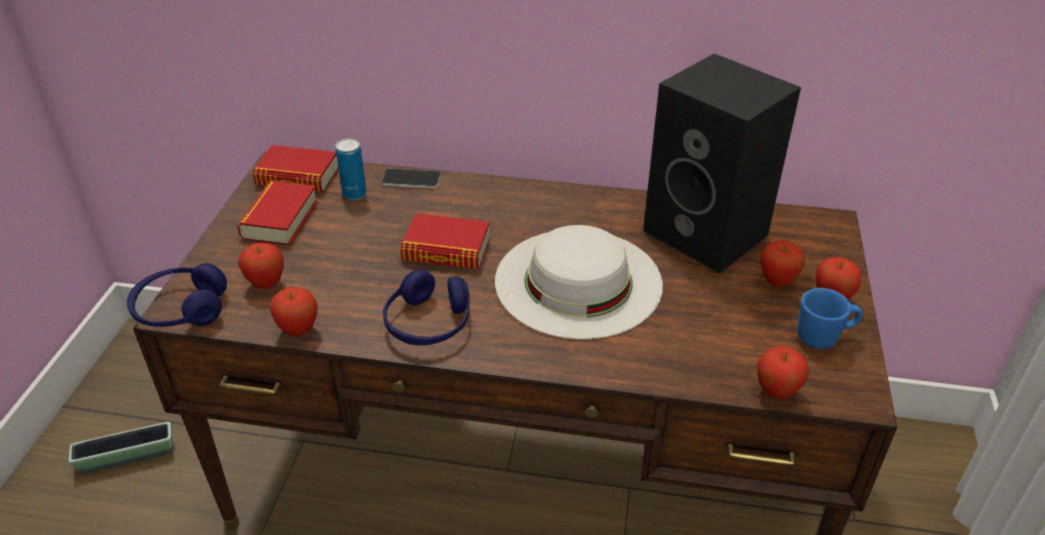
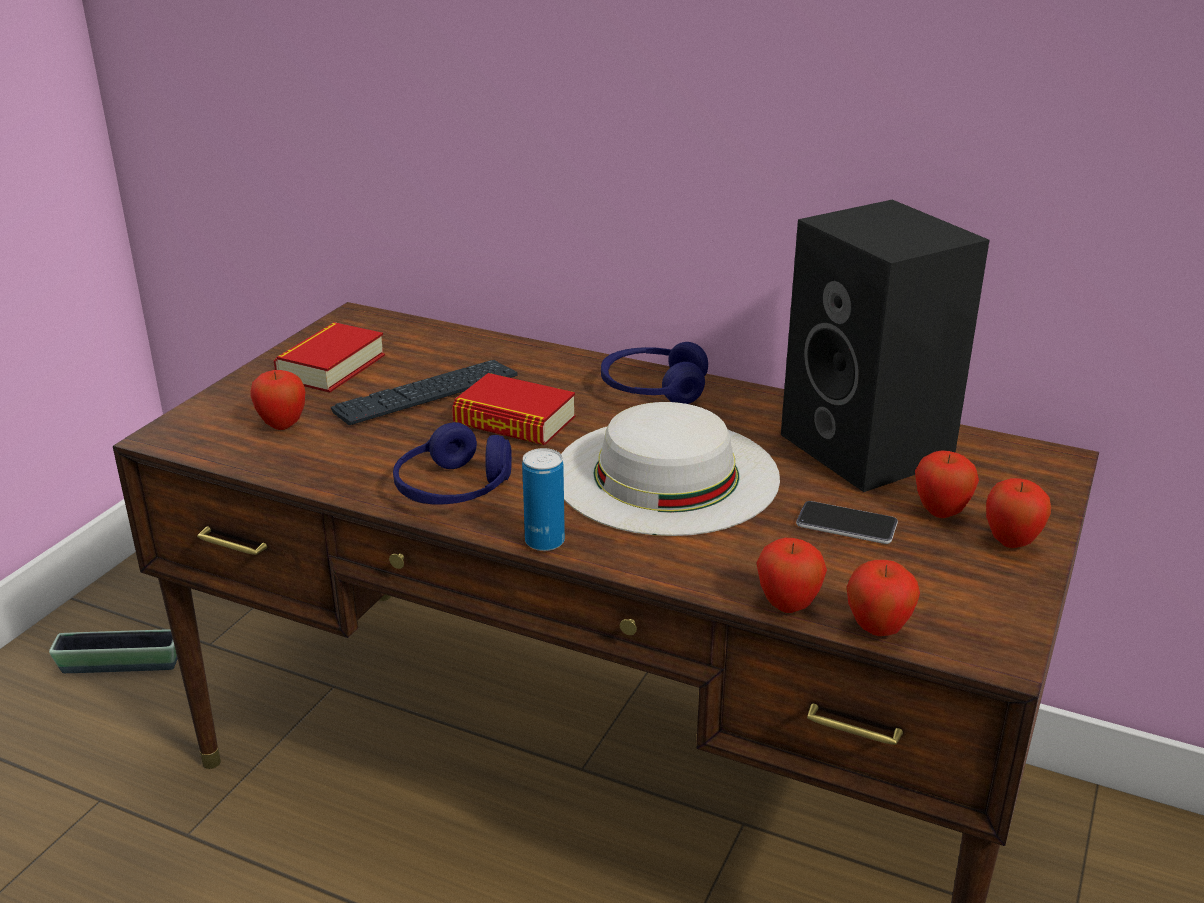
camera: 15 degrees right, 10 degrees down
(181, 309) = (174, 435): blue headphones -> blue headphones (653, 390)
(298, 177) = (374, 329): book -> none
(298, 330) = (295, 474): apple -> apple (787, 605)
(354, 194) = (432, 353): can -> can (544, 542)
(368, 235) = (426, 395): none -> keyboard
(411, 180) = (508, 347): phone -> phone (846, 524)
(824, 337) = (979, 581): blue mug -> none

